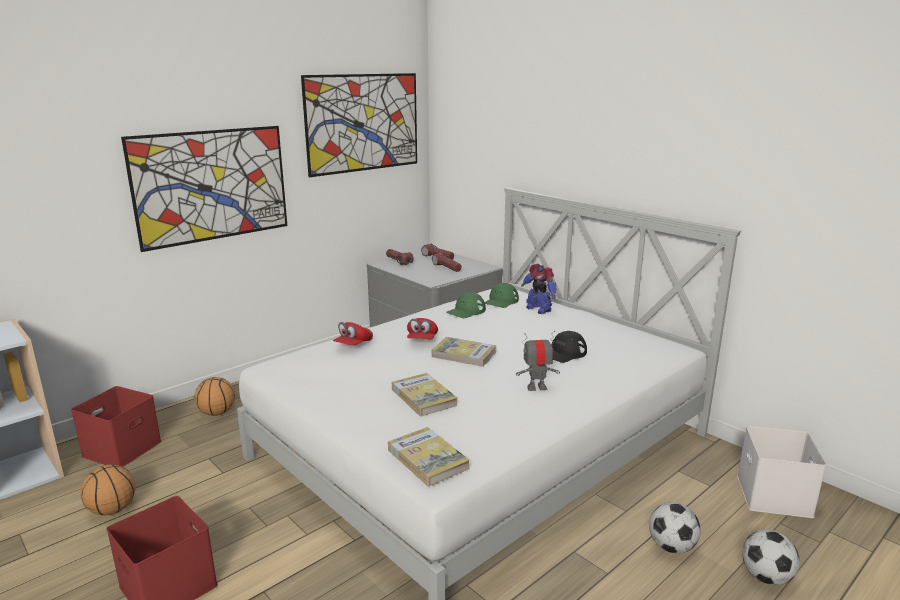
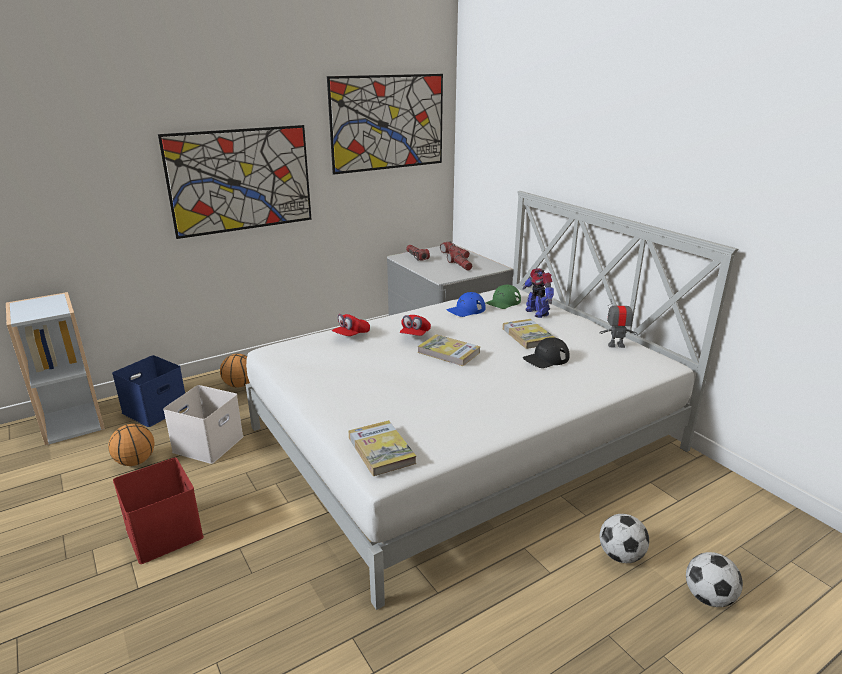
camera: 10 degrees right, 5 degrees up
(122, 448) = (155, 409): red storage box -> blue storage box
(423, 397) = (398, 391): book -> book (528, 336)
(466, 311) = (466, 310): green cap -> blue cap
(536, 387) = (507, 391): toy robot -> toy robot (616, 345)
(772, 494) = (740, 516): white storage box -> white storage box (208, 443)

